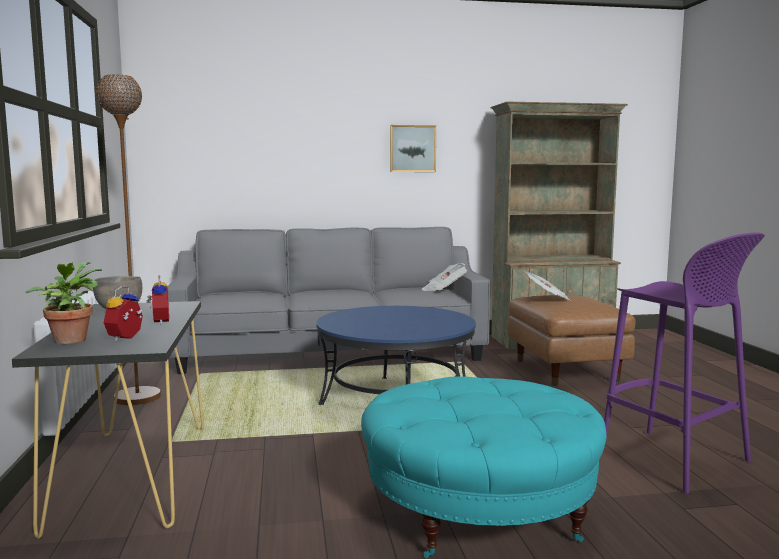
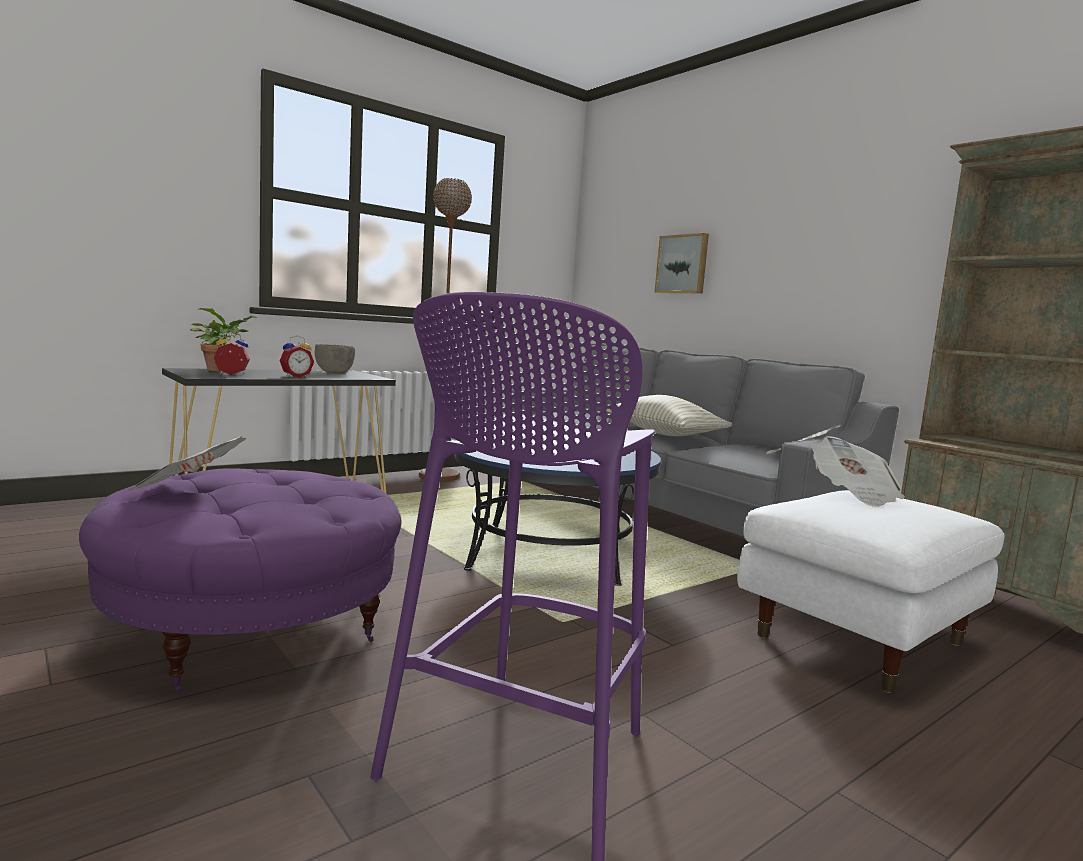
camera: 60 degrees right, 0 degrees up
(343, 295) = (663, 434): none -> pillow
(412, 148) = (845, 248): picture -> picture (683, 264)
(476, 419) = (188, 492): none -> newspaper
(479, 510) = (252, 626): turquoise ottoman -> purple ottoman
(566, 372) = (858, 641): brown ottoman -> white ottoman

